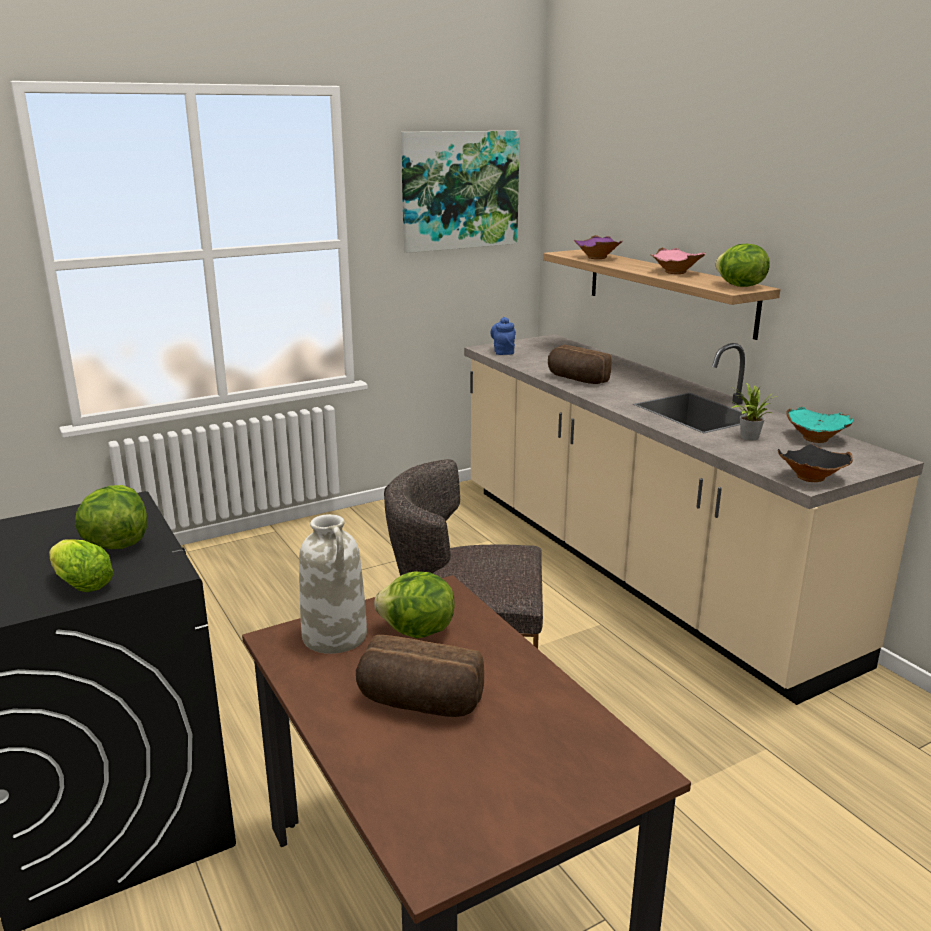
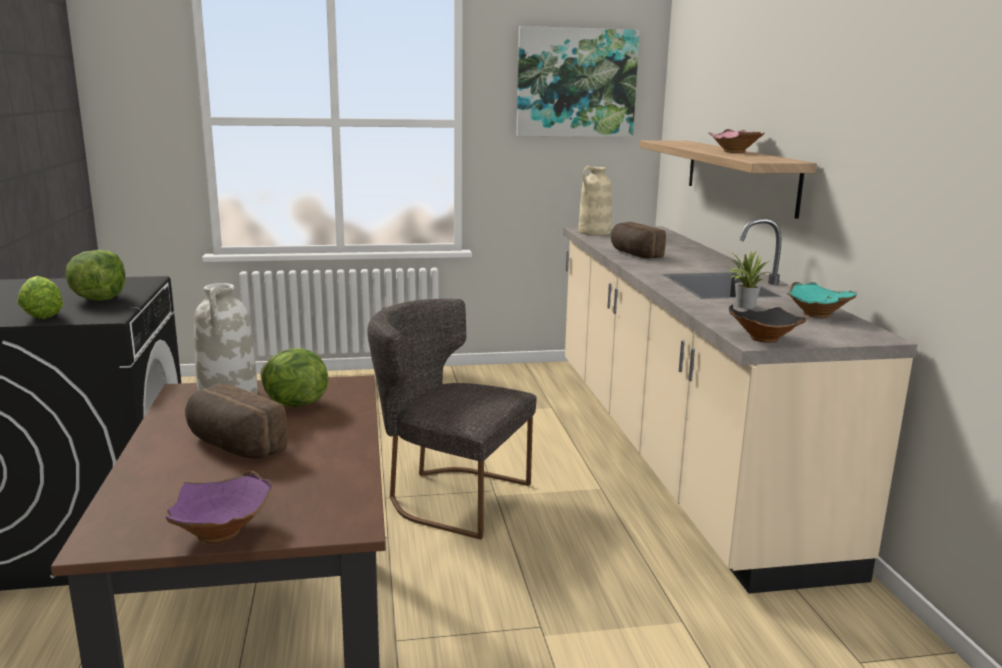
camera: 20 degrees right, 5 degrees down
(503, 352) = (594, 232): blue teapot -> beige vase
(598, 258) = (683, 144): purple bowl -> purple bowl (222, 533)
(739, 286) = (775, 160): lettuce -> none

